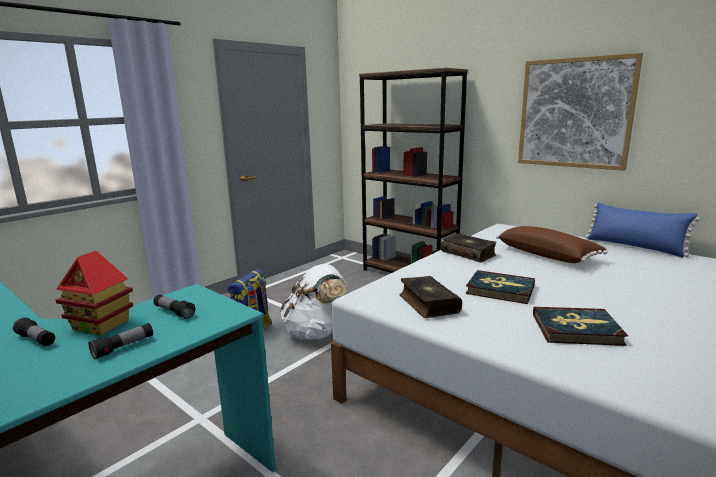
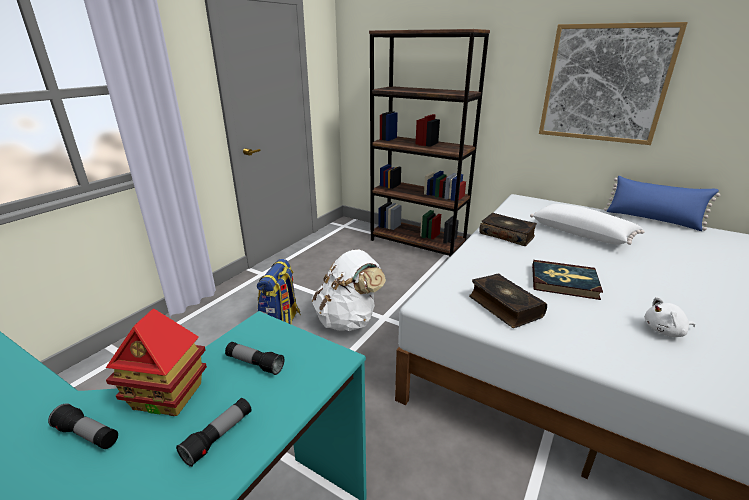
camera: 10 degrees left, 10 degrees up
(548, 255) = (582, 233): brown pillow -> white pillow
(576, 329) = (665, 331): book -> white plush toy

